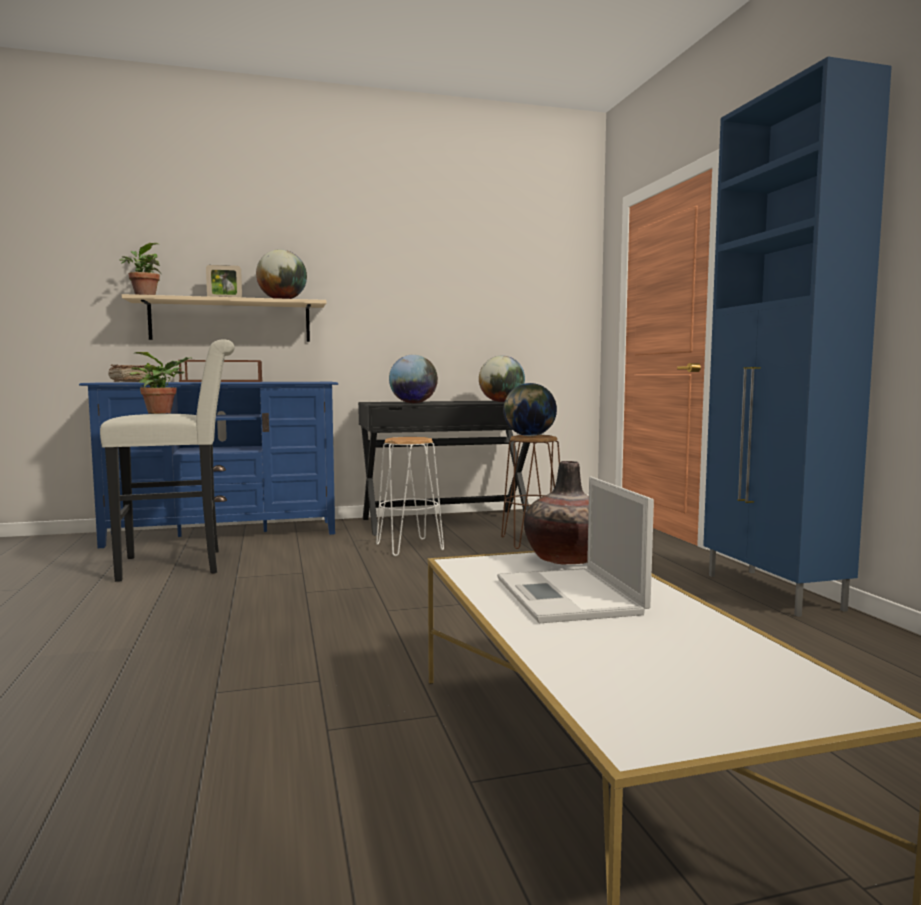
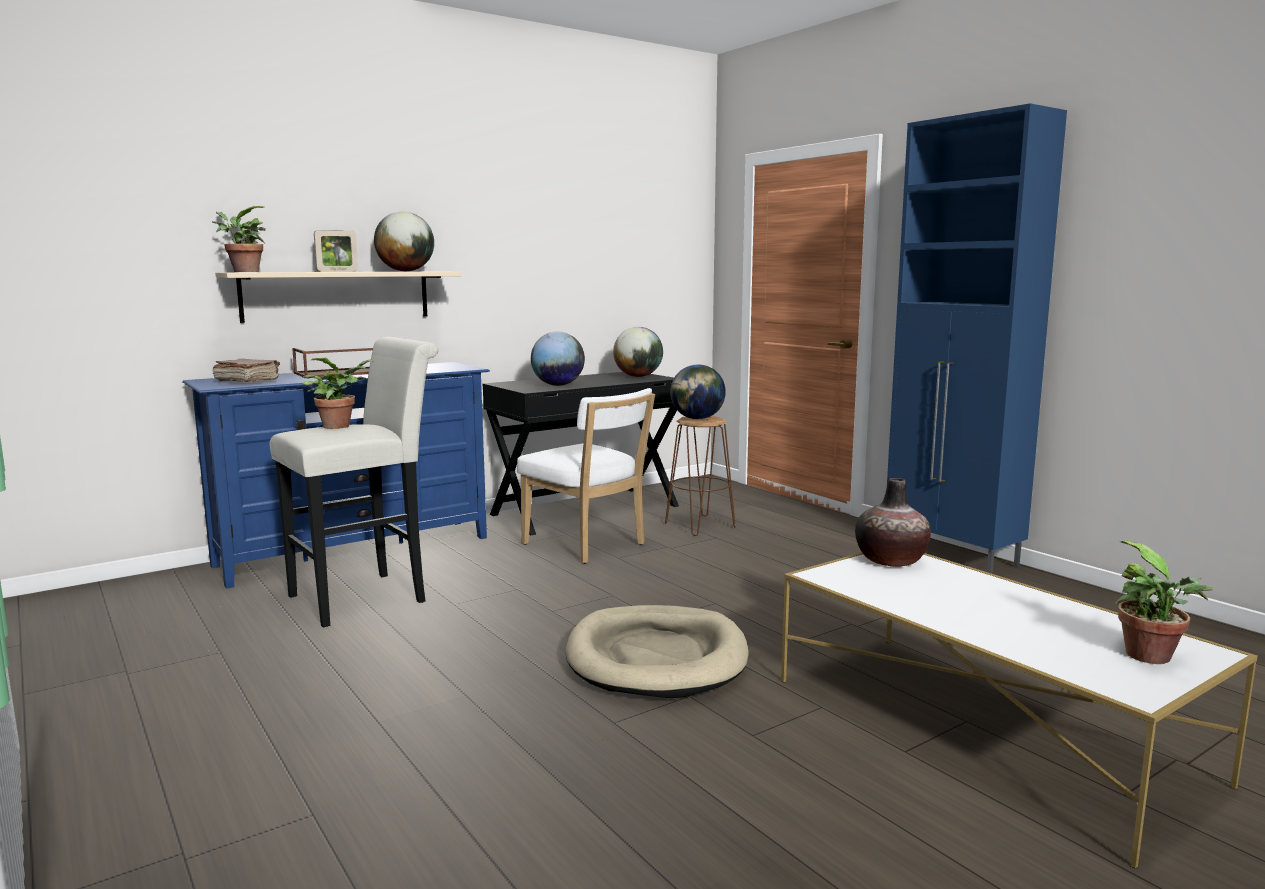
camera: 20 degrees left, 5 degrees up
(338, 642) = (657, 658): none -> beige dog bed
(409, 547) = (587, 546): white stool -> white chair
(570, 597) = (948, 597): laptop -> none
(746, 699) = (1153, 658): none -> potted plant

